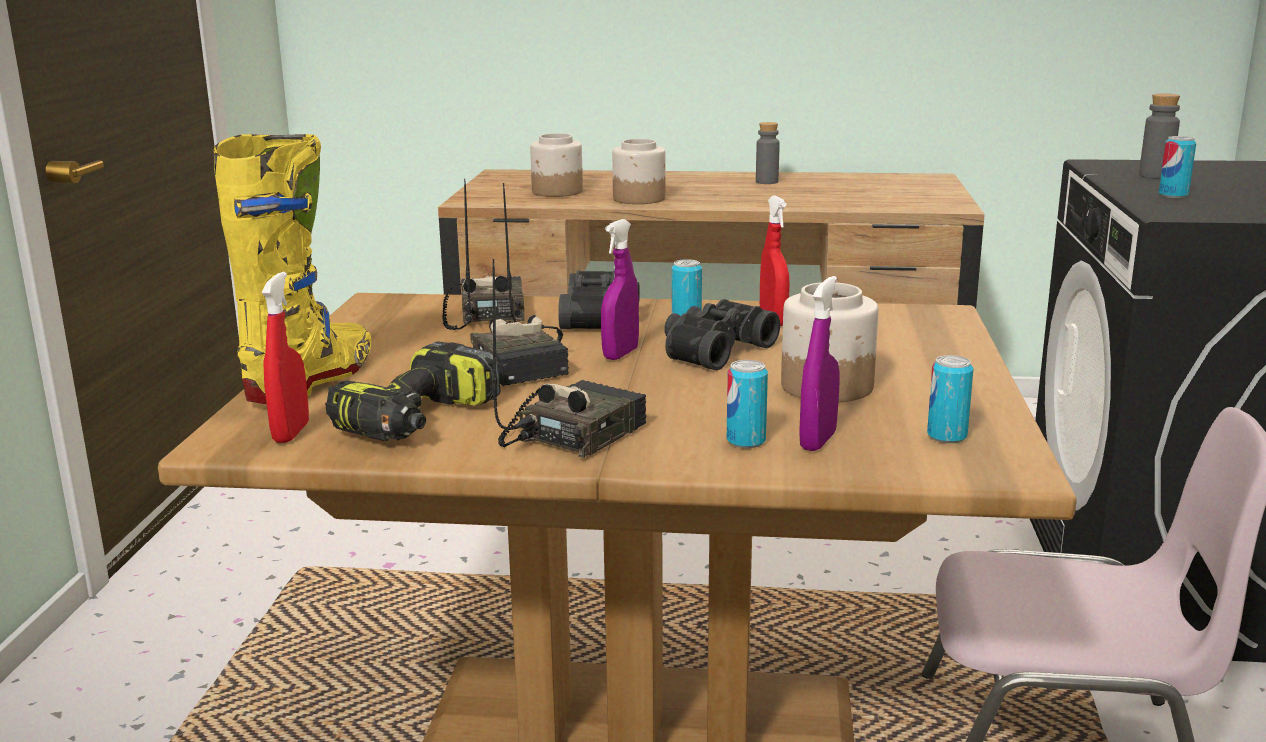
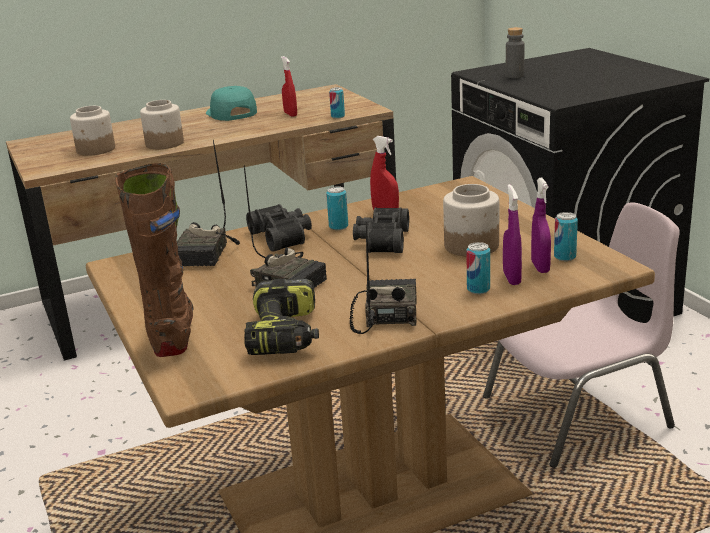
camera: 30 degrees left, 5 degrees up
(291, 433) = (220, 367): red spray bottle -> red spray bottle (290, 114)
(312, 381) = (172, 331): yellow boot -> brown boot
(485, 314) = (207, 254): radio -> radio turned 135 degrees counterclockwise
(620, 354) = (333, 258): purple spray bottle -> purple spray bottle (540, 267)
(767, 182) = (230, 113): grey bottle -> turquoise cap
(1173, 195) = (543, 88): can -> can (338, 116)

